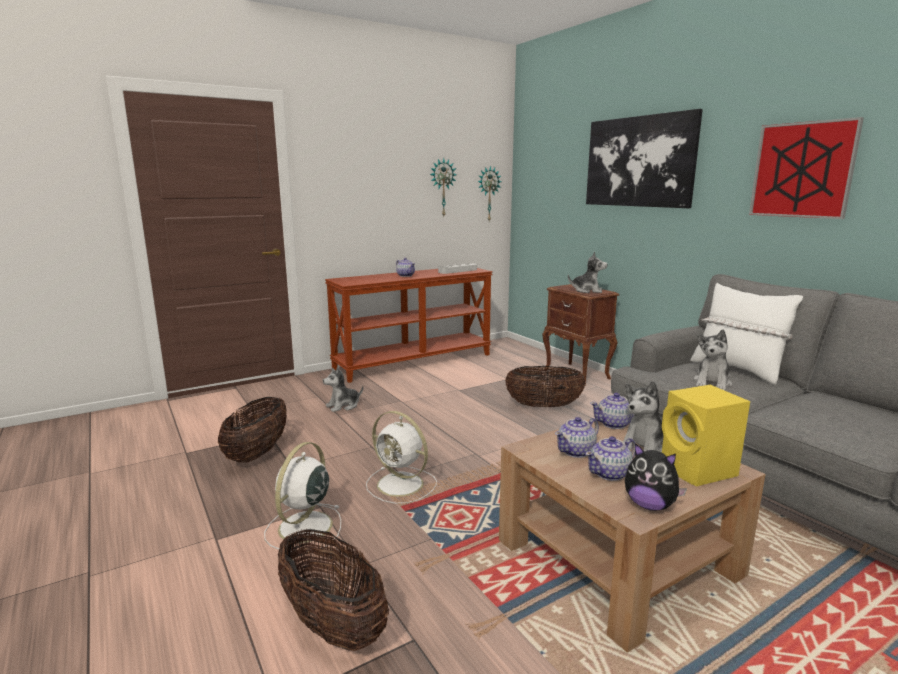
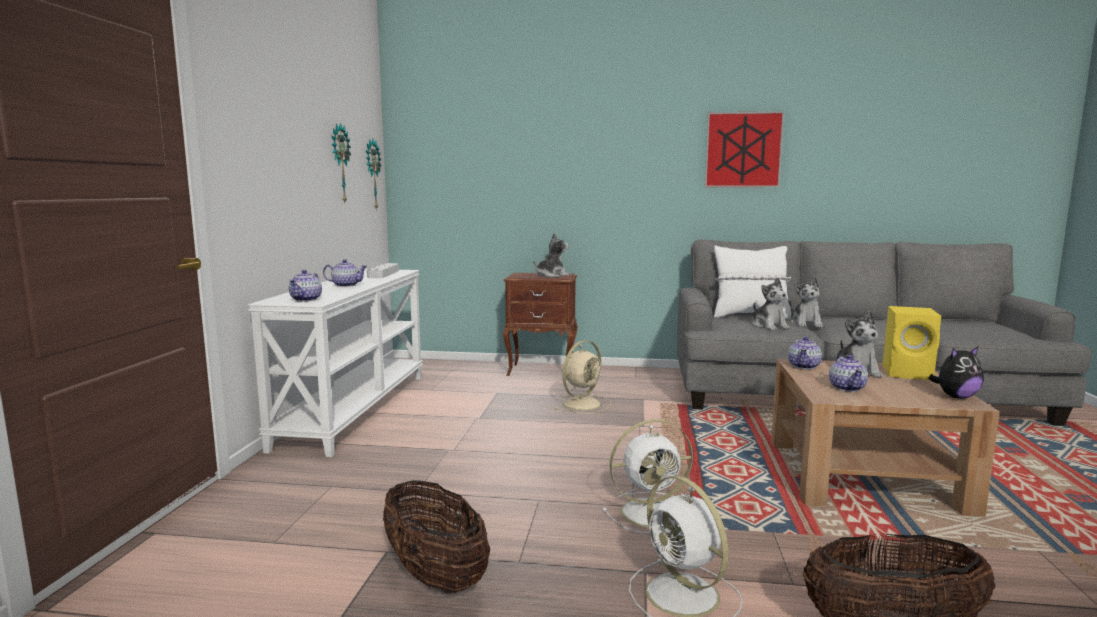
camera: 50 degrees left, 5 degrees down
(343, 406) = (397, 481): plush toy -> plush toy (806, 324)
(413, 361) = (354, 409): brown console table -> white console table
(543, 406) = (583, 403): basket -> beige fan
(610, 474) = (896, 391): teapot -> teapot (306, 299)
(639, 162) = (581, 140): picture -> none

